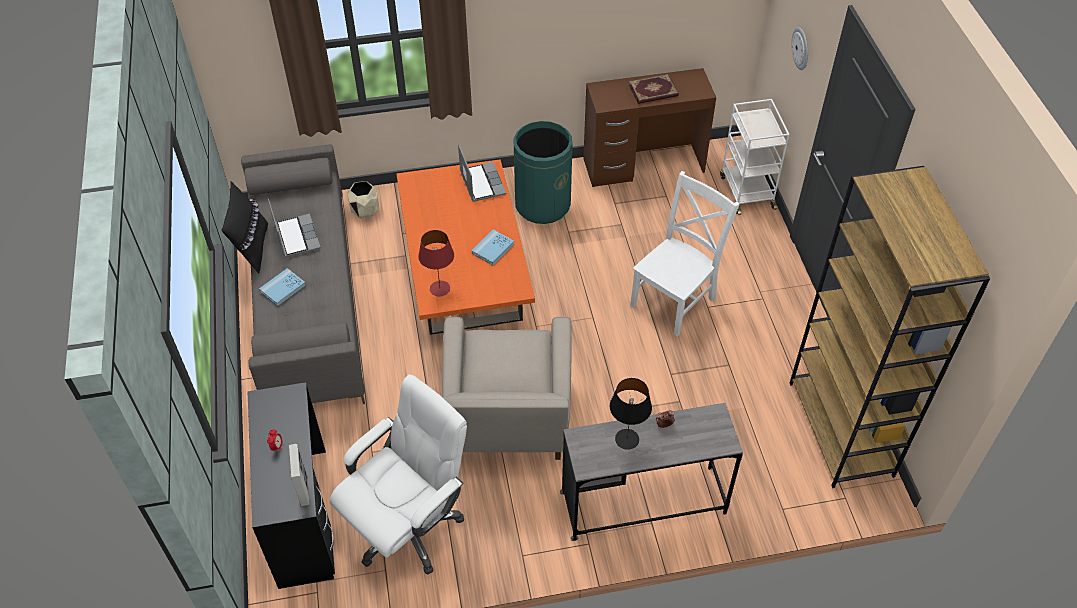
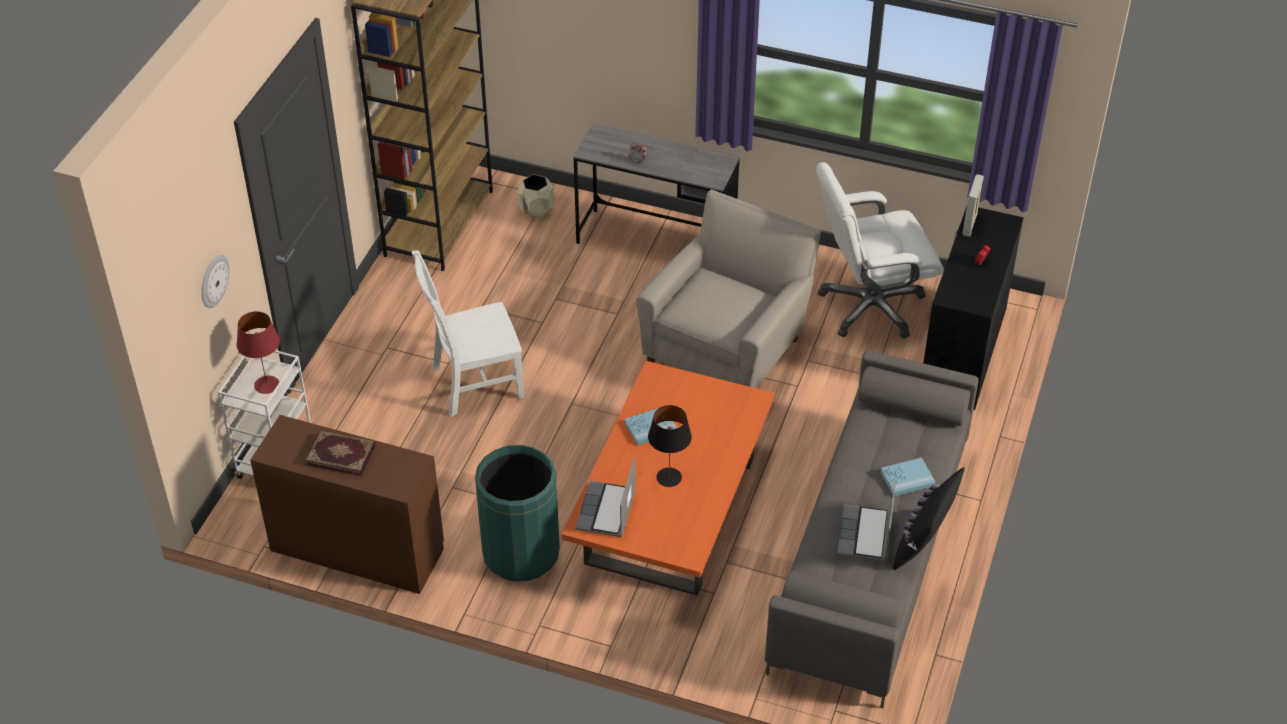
camera: 150 degrees left, 5 degrees down
(364, 210) = (742, 647): beige planter -> beige planter (537, 210)
(440, 288) = (735, 410): red table lamp -> red table lamp (266, 385)
(626, 439) = (676, 164): black table lamp -> black table lamp (669, 477)

